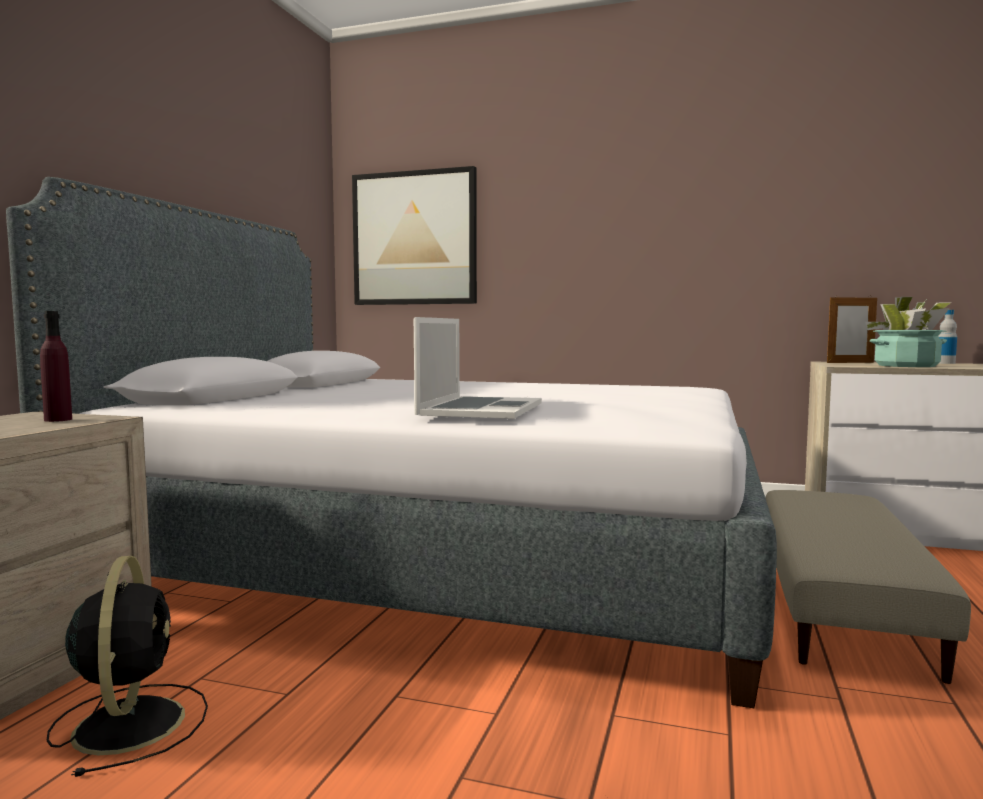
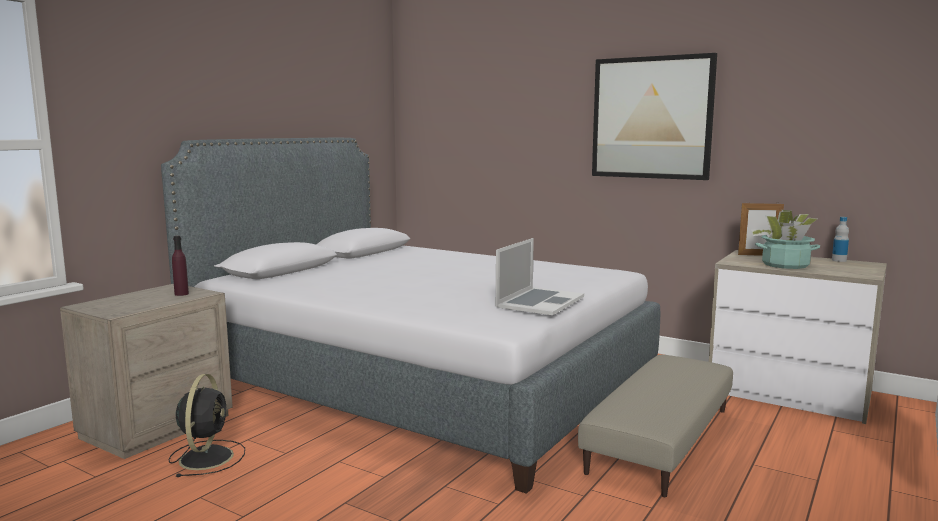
camera: 15 degrees right, 5 degrees up
(414, 238) = (449, 135): picture -> picture (651, 118)
(480, 409) = (410, 298): laptop -> laptop (540, 301)

